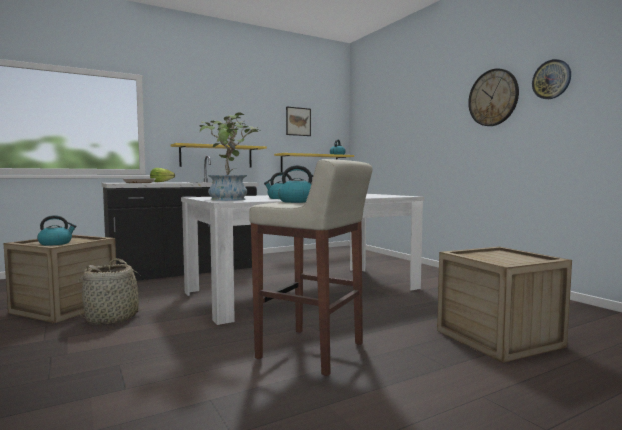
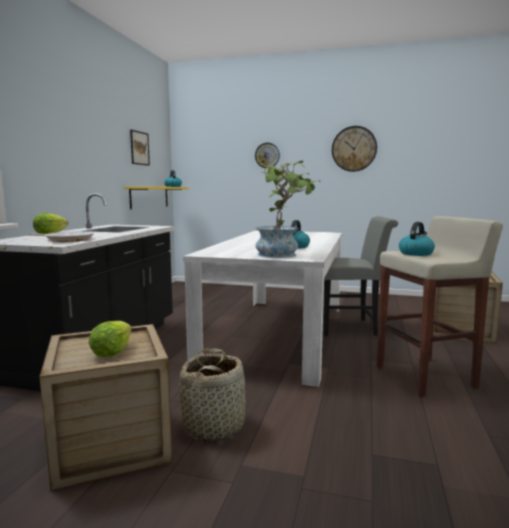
camera: 45 degrees left, 5 degrees up
(56, 243) = (112, 352): kettle -> lettuce
(216, 156) = (77, 192): yellow shelf -> none
(379, 302) = (351, 327): none -> grey chair
(551, 79) = (403, 142): wall clock -> wall clock (267, 155)

